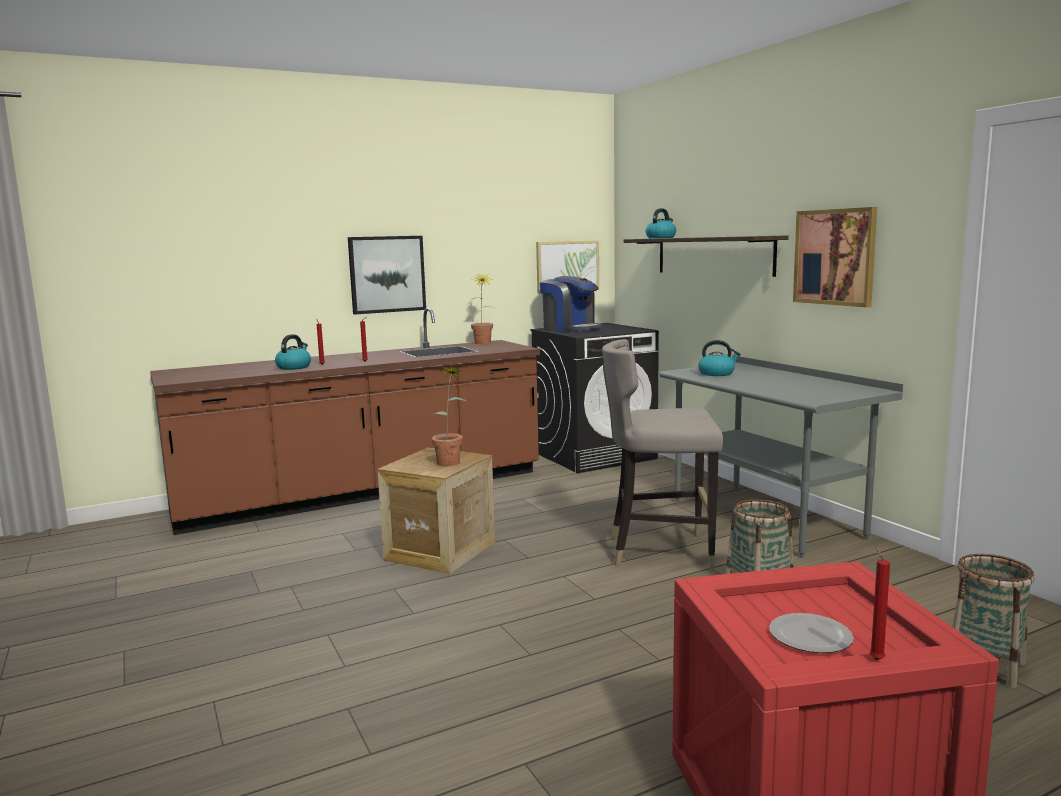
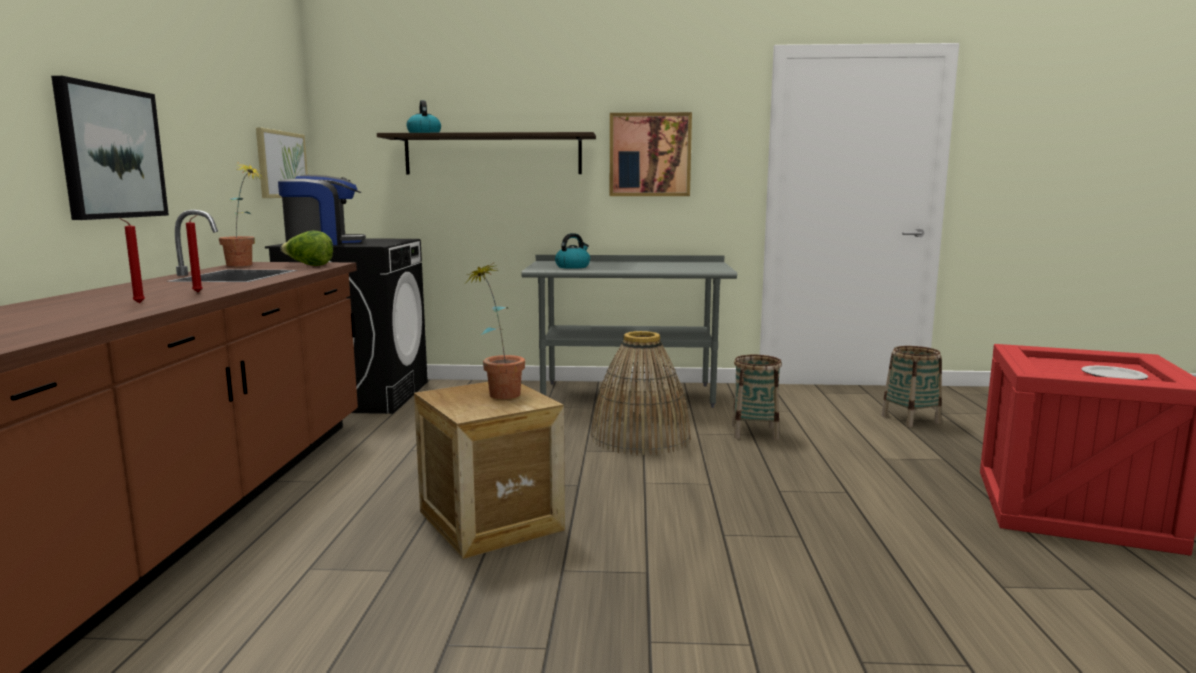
camera: 60 degrees left, 0 degrees up
(294, 367) = (103, 311): kettle -> none
(502, 348) = (309, 265): none -> lettuce
(659, 551) = (640, 437): grey stool -> basket
(875, 659) = (1166, 368): red candle -> none

